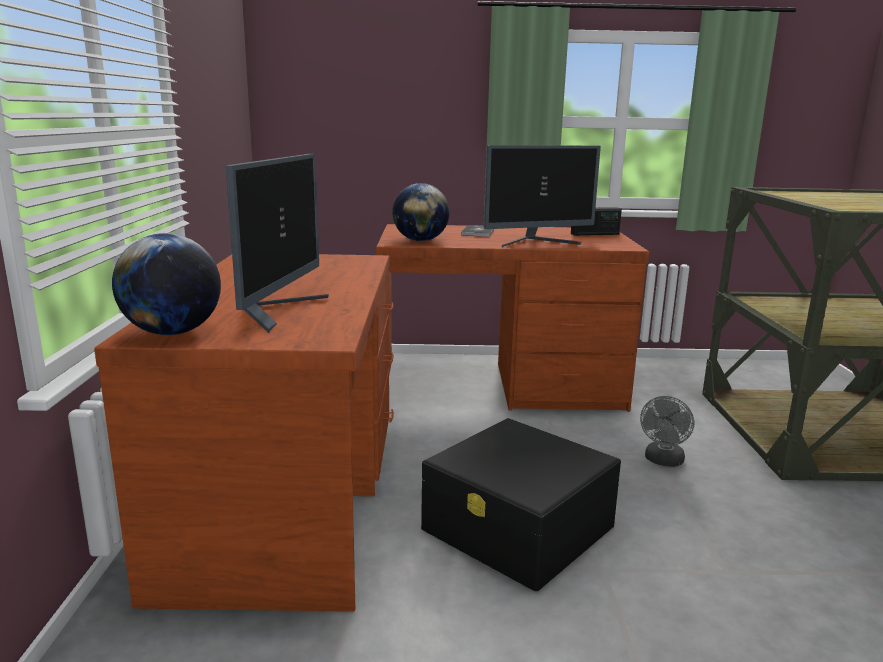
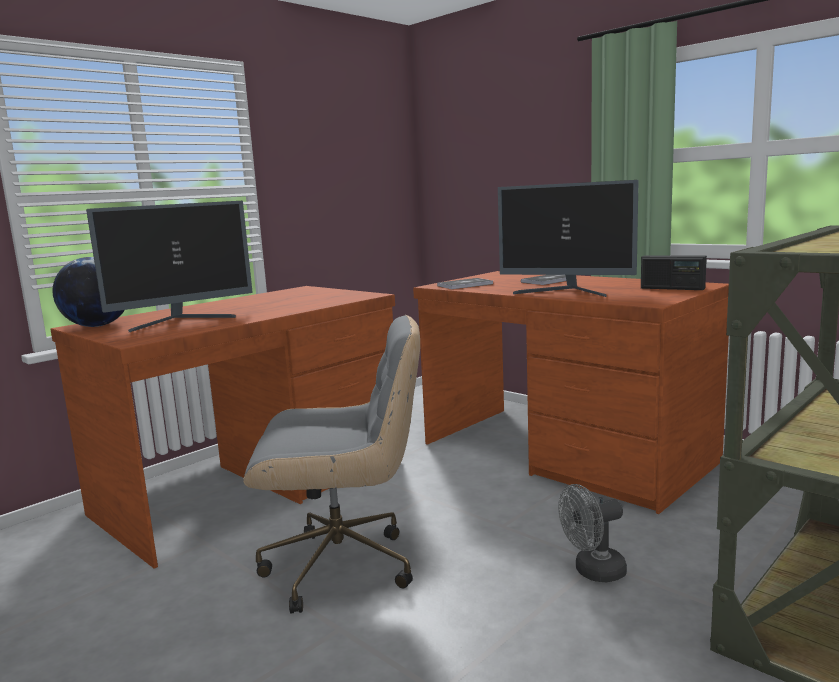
camera: 45 degrees right, 5 degrees down
(420, 241) = (465, 285): globe -> book
(519, 528) = (345, 567): black storage box -> grey office chair

